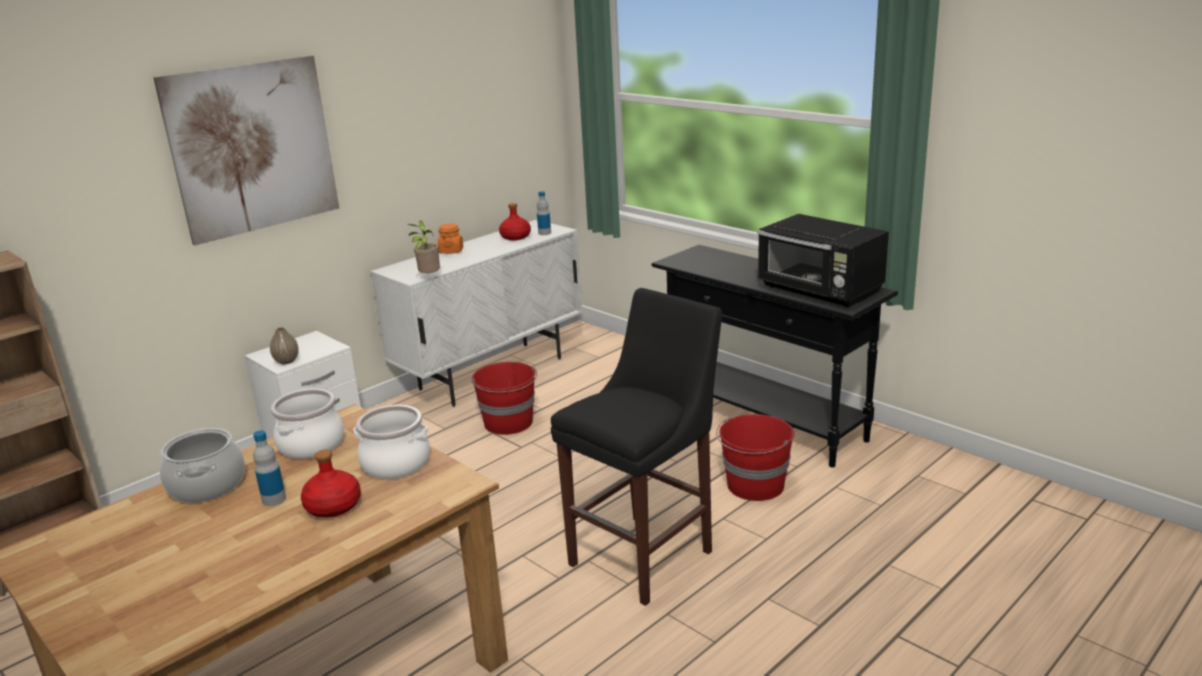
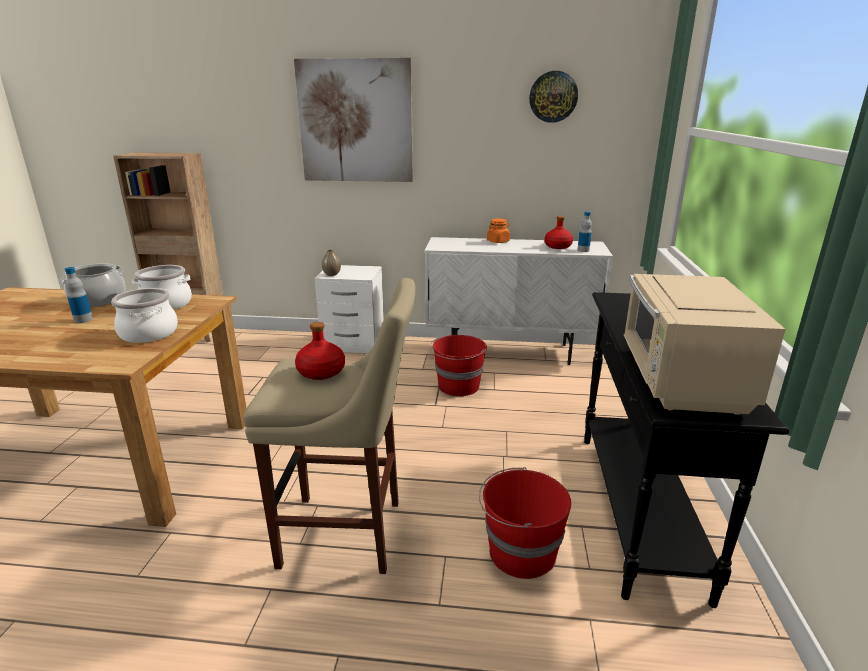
camera: 50 degrees right, 0 degrees up
(334, 506) = (76, 337): red bottle -> red bottle (321, 372)
(428, 278) = (444, 250): potted plant -> none
(465, 77) = (553, 97): none -> wall clock
(646, 555) = (348, 534): black stool -> beige stool
(820, 291) = (681, 380): black microwave -> beige microwave

